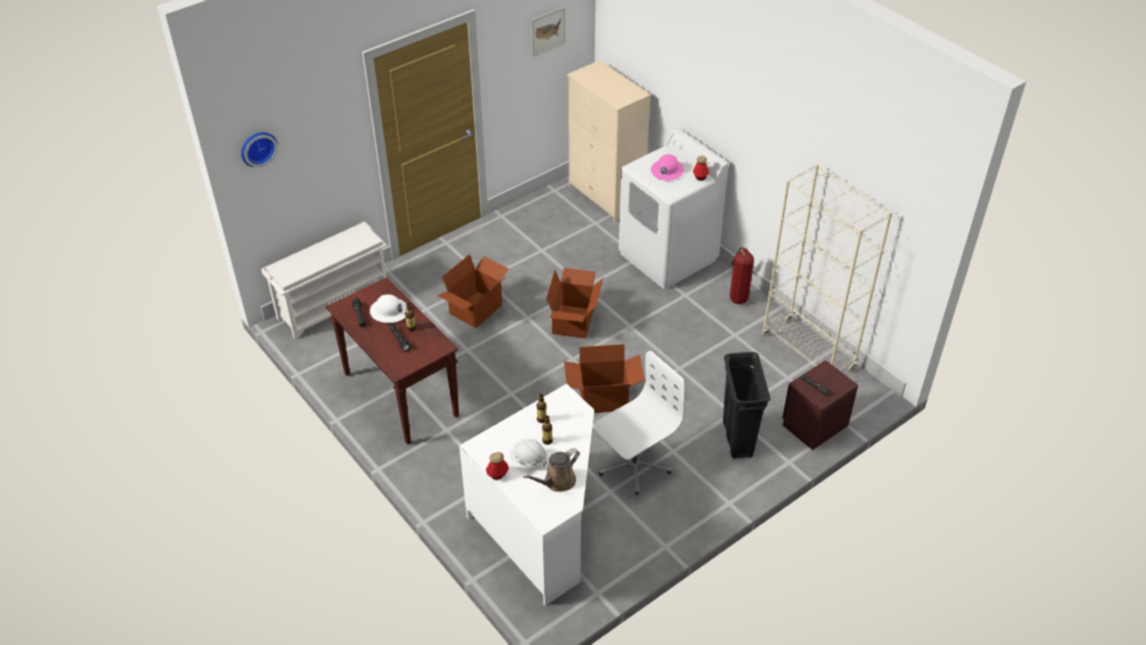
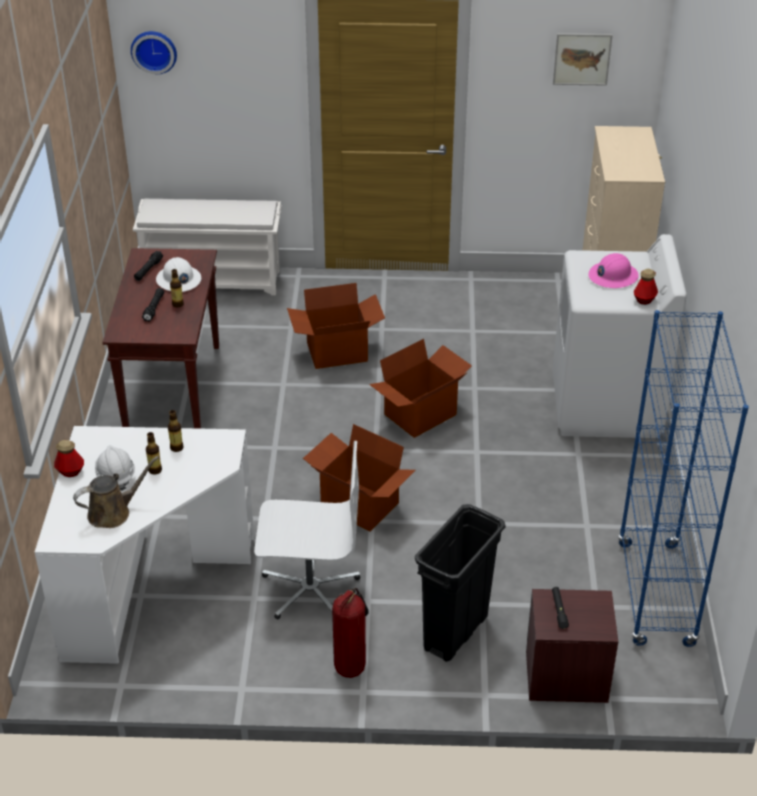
camera: 40 degrees right, 5 degrees down
(557, 482) = (113, 512): brown watering can -> brown watering can turned 150 degrees clockwise
(737, 298) = (637, 490): fire extinguisher -> fire extinguisher (351, 666)
(808, 352) = (655, 594): beige bookcase -> blue bookcase

